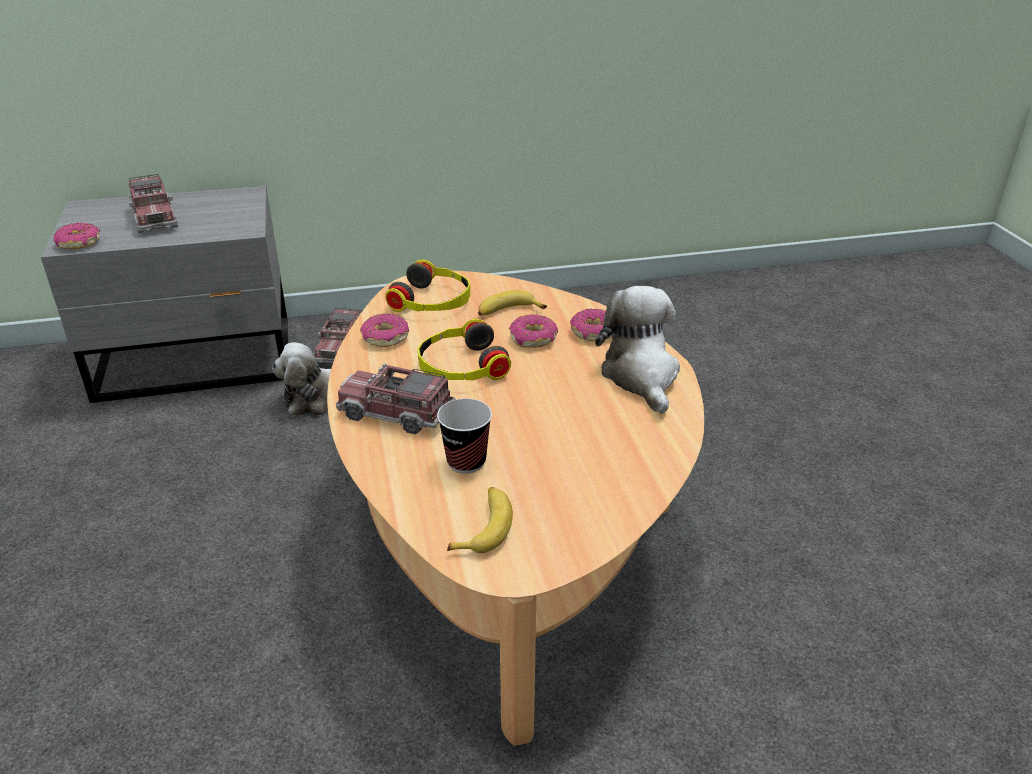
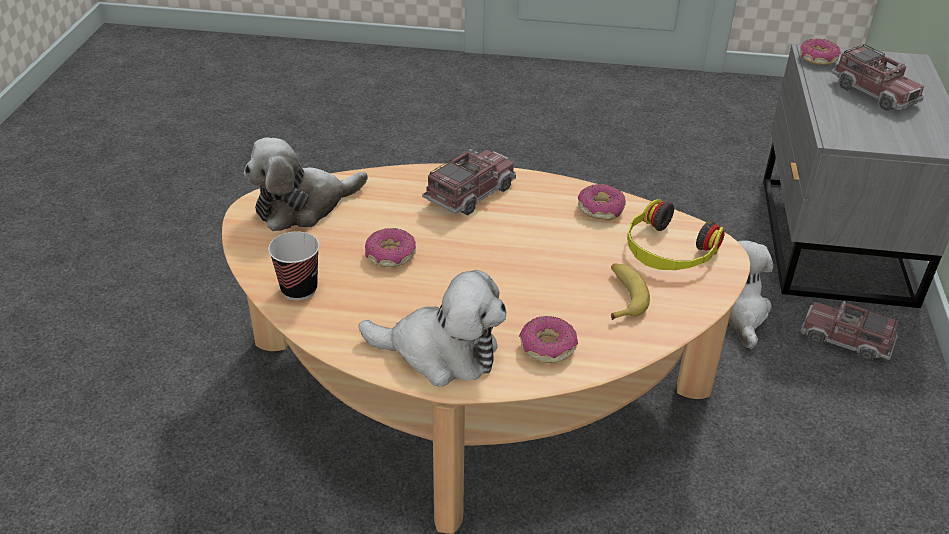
camera: 110 degrees right, 5 degrees up
(155, 219) = (874, 93): toy truck -> toy truck turned 120 degrees counterclockwise
(461, 366) = (526, 241): headphones -> none
(466, 462) = (381, 214): cup -> cup (299, 289)
(484, 527) = (303, 206): banana -> plush toy
(533, 338) = (555, 299): donut -> donut (390, 255)

